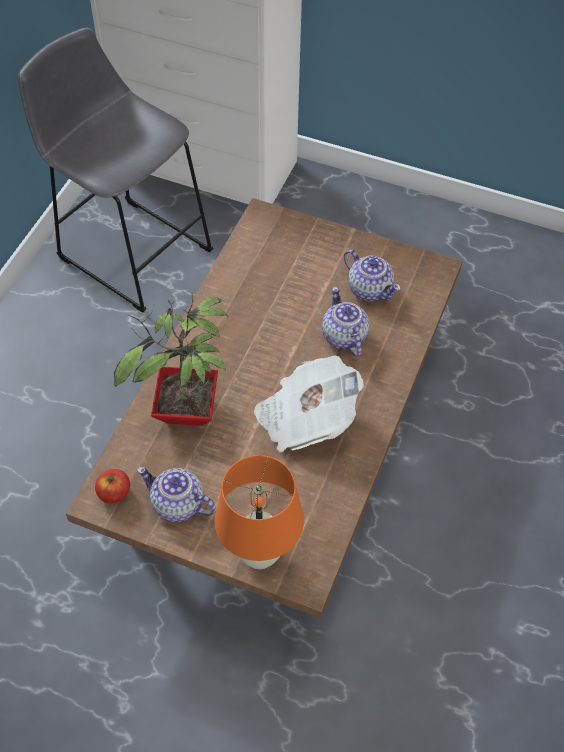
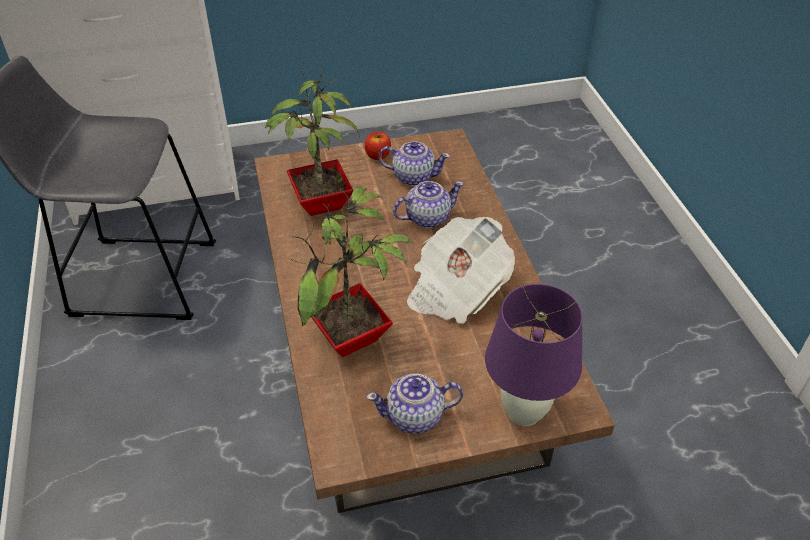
camera: 35 degrees left, 10 degrees down
(114, 493) = (347, 442): apple -> apple (378, 155)
(260, 555) = (524, 412): orange table lamp -> purple table lamp
(266, 273) = (318, 204): none -> potted plant
(344, 337) = (427, 218): teapot -> teapot turned 120 degrees clockwise

